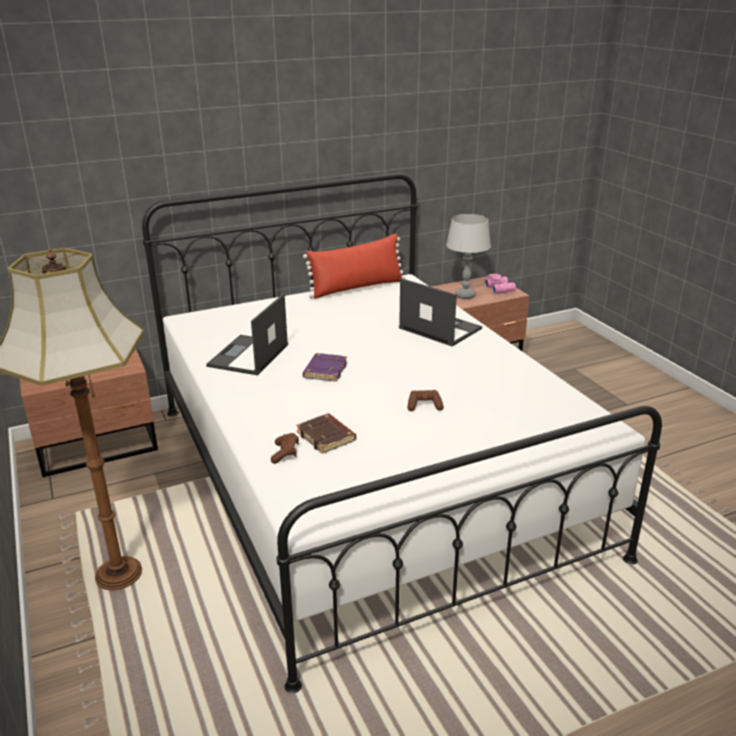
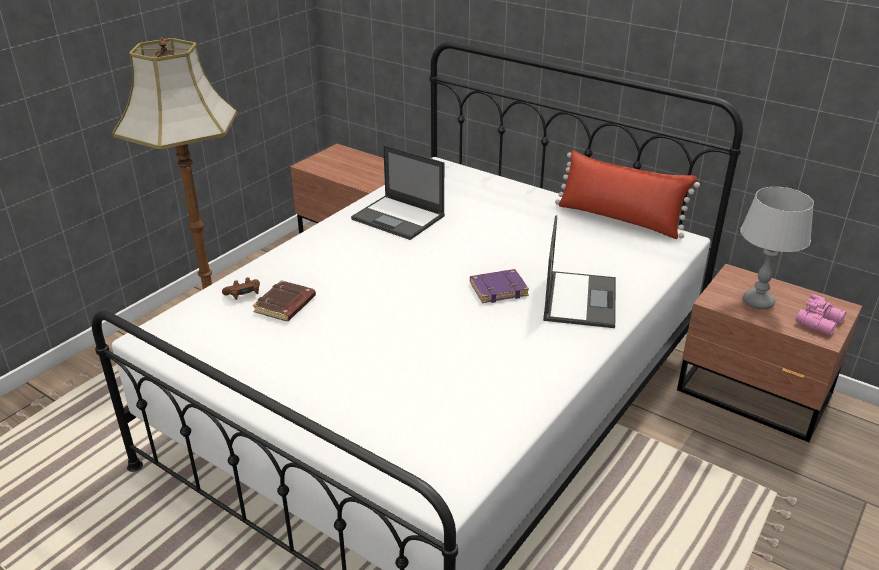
camera: 60 degrees right, 5 degrees up
(248, 356) = (399, 218): laptop -> laptop turned 135 degrees counterclockwise
(325, 370) = (408, 263): purple book -> purple book (498, 289)
(424, 406) = (386, 342): brown game controller -> none

